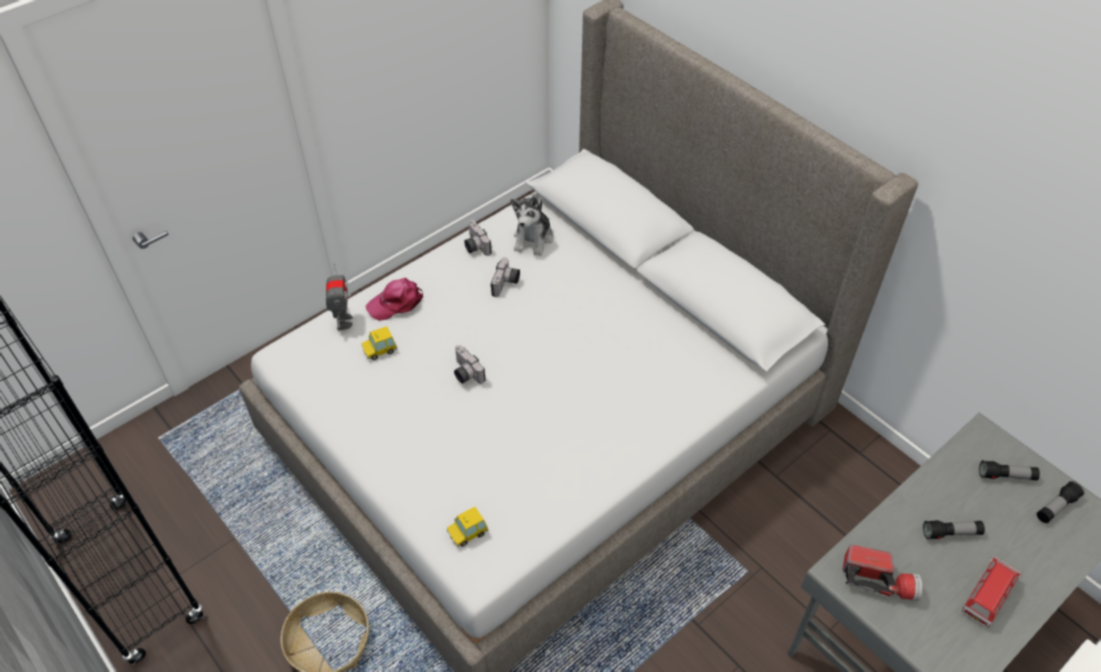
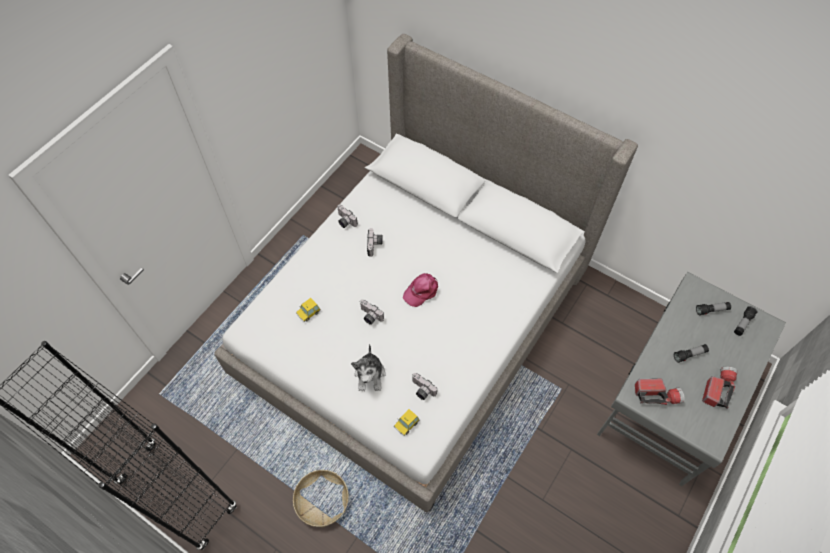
camera: 15 degrees left, 10 degrees up
(343, 321) = (276, 297): toy robot -> none
(396, 302) = (307, 275): pink cap -> pink cap (421, 291)
(507, 491) = (421, 390): none -> camera
(533, 239) = (381, 207): plush toy -> plush toy (370, 375)
(988, 596) = (718, 389): toy car -> flashlight

